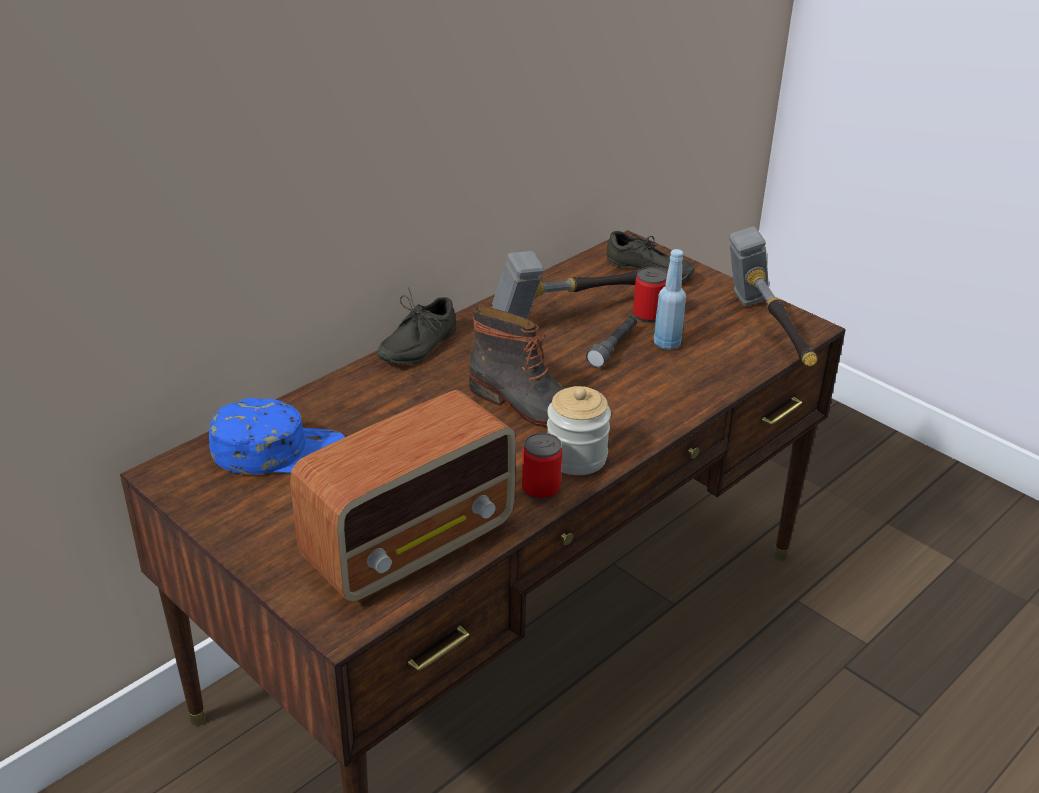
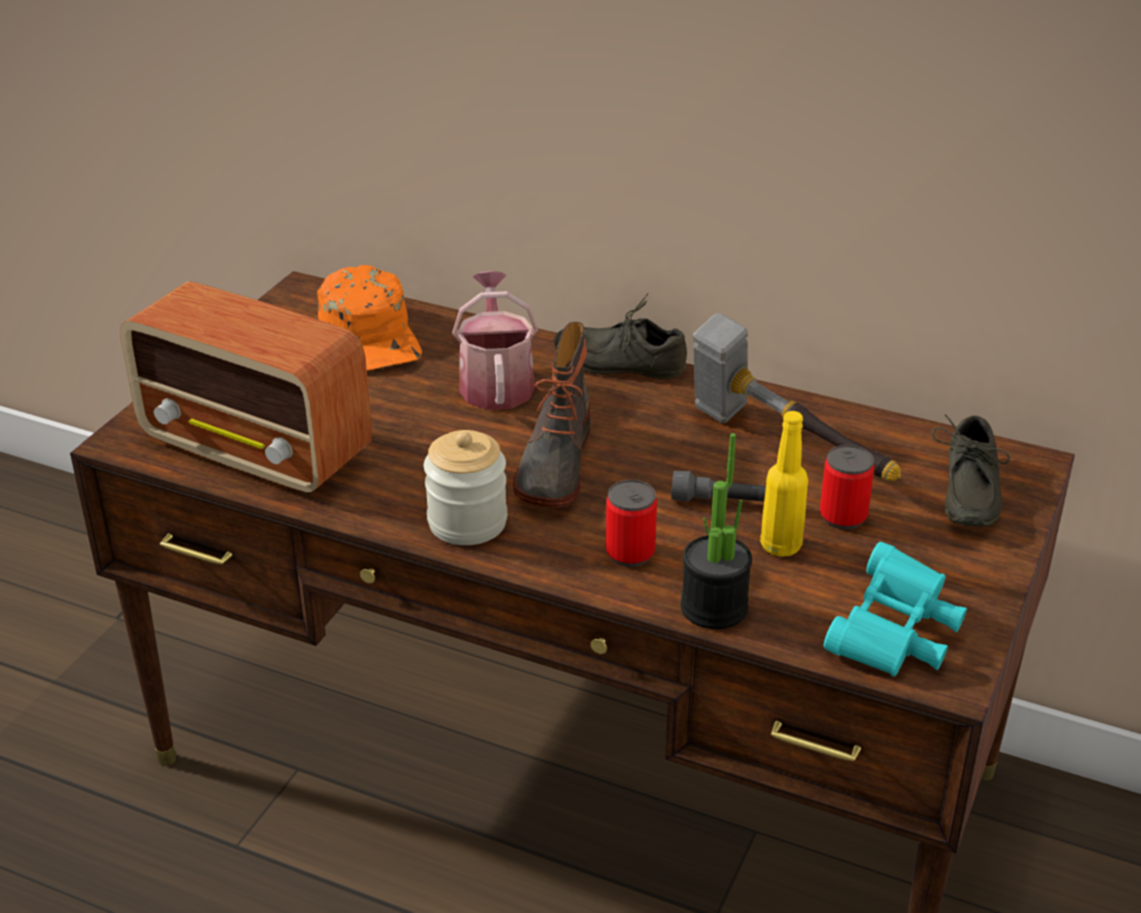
camera: 70 degrees right, 0 degrees up
(279, 450) = (371, 335): blue cap -> orange cap
(400, 405) = (496, 382): none -> watering can
(541, 489) = (391, 510): can -> can (630, 553)
(667, 343) = (781, 546): blue bottle -> yellow bottle
(717, 383) = (714, 608): none -> potted plant
(768, 332) = (894, 637): hammer -> turquoise binoculars

